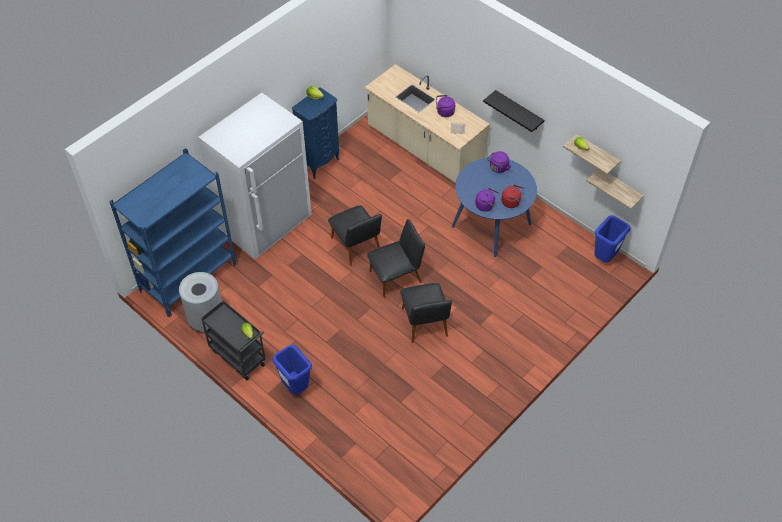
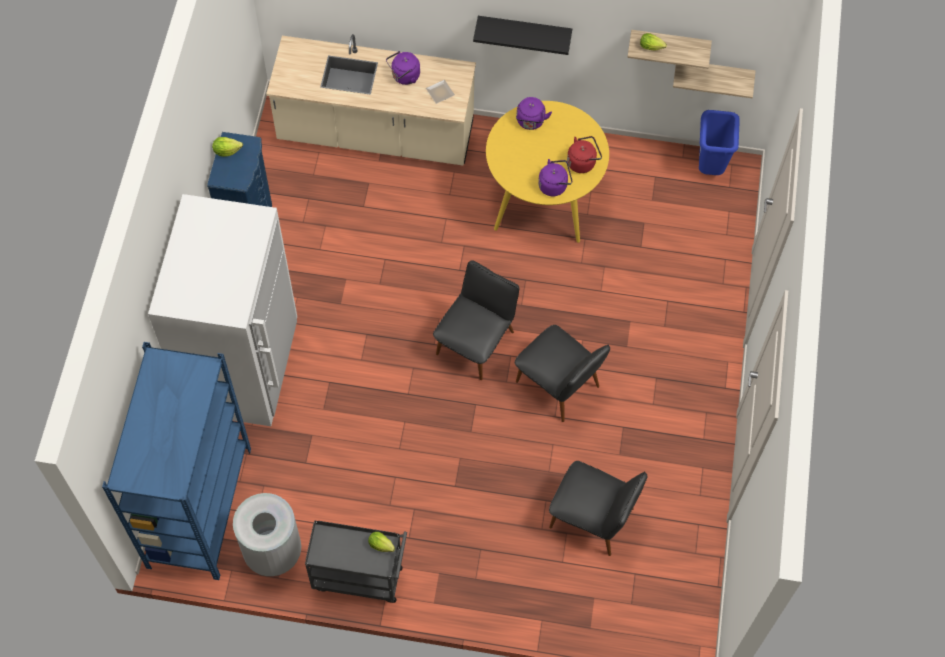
camera: 35 degrees left, 10 degrees up
(295, 387) = (463, 572): blue trash can -> none
(356, 245) = (390, 327): black chair -> black chair (591, 518)
(491, 225) = (542, 200): blue dining table -> yellow dining table

